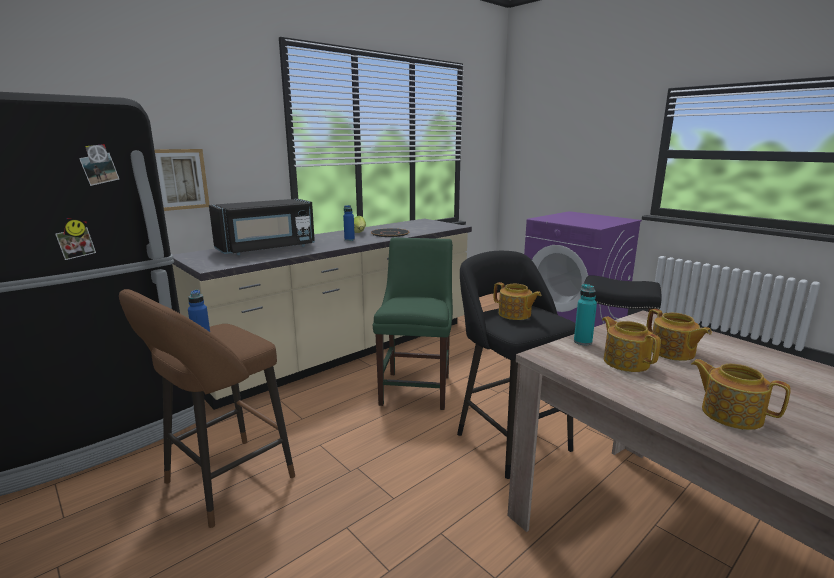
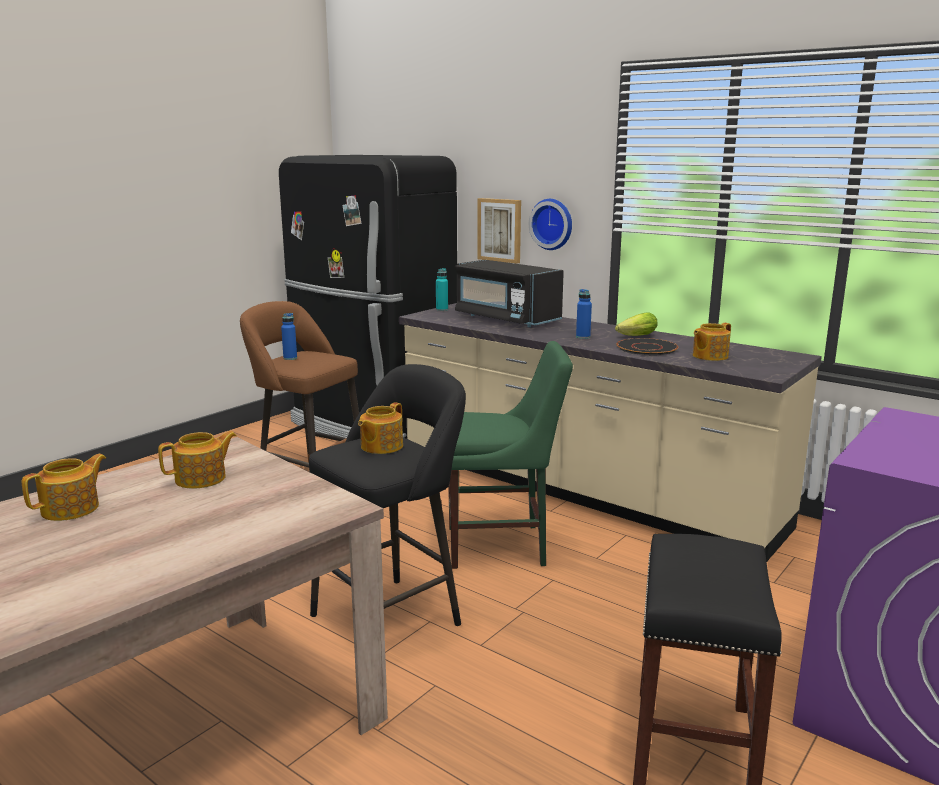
camera: 80 degrees right, 0 degrees up
(237, 167) = (552, 224): none -> wall clock
(582, 342) = (261, 463): turquoise bottle -> turquoise bottle (442, 309)
(672, 352) = (220, 505): teapot -> teapot (709, 356)

